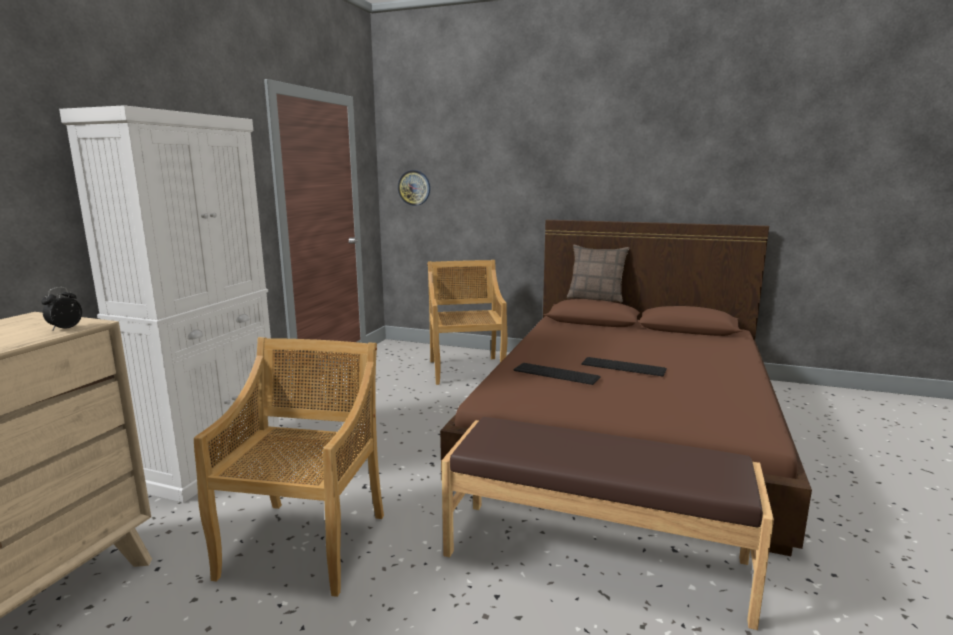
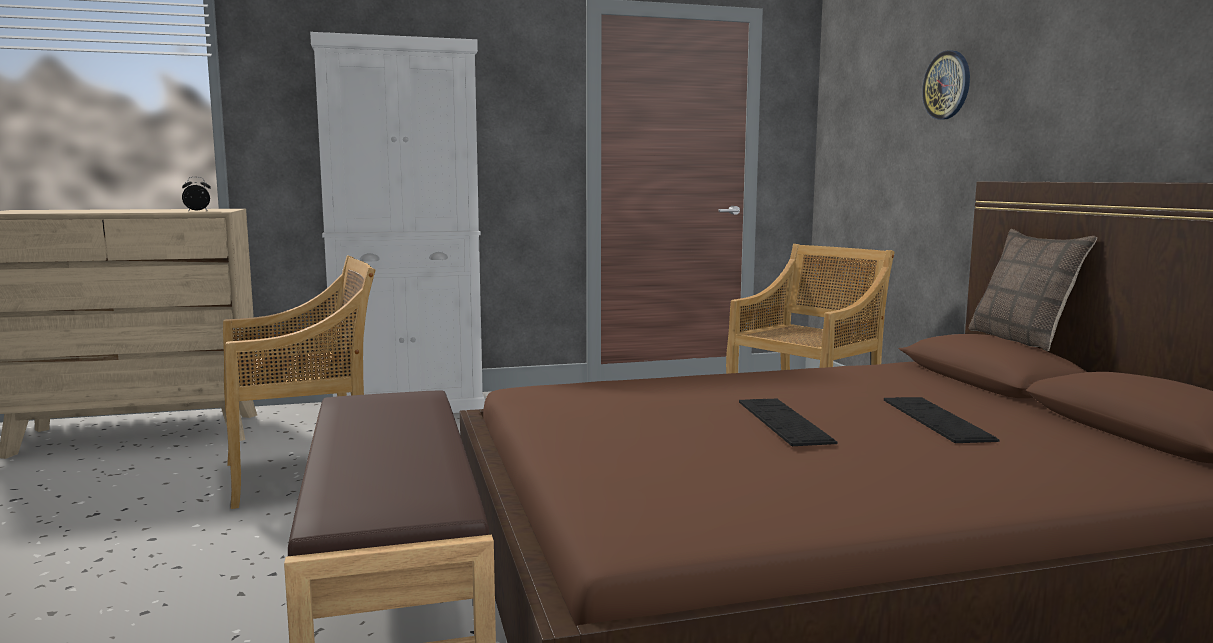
camera: 55 degrees right, 5 degrees down
(414, 188) = (846, 137): wall clock -> wall clock (947, 85)
(556, 373) = (663, 396): keyboard -> keyboard (936, 419)

